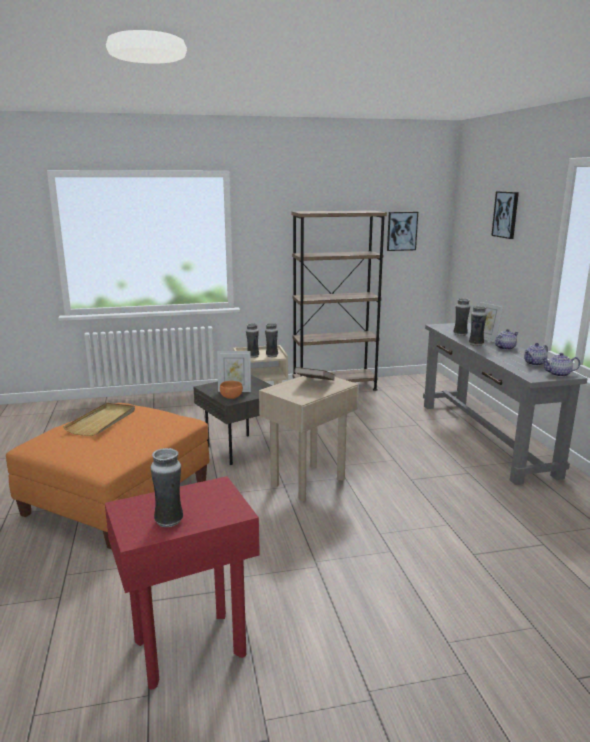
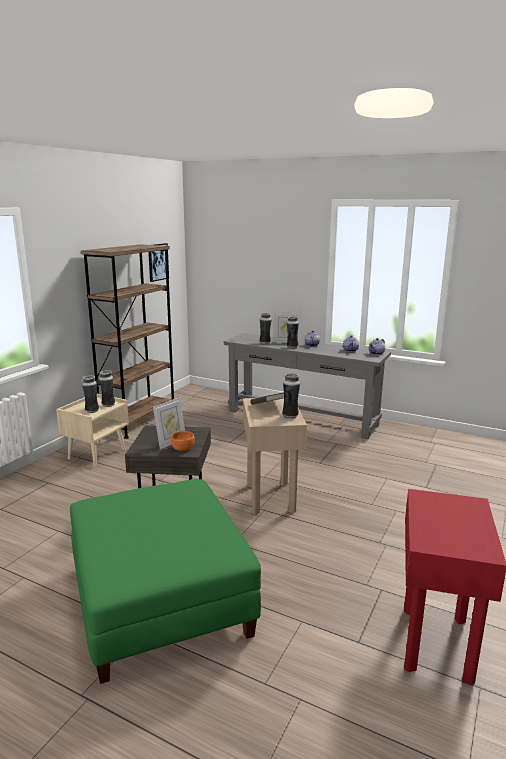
camera: 50 degrees left, 0 degrees up
(102, 421) = (128, 522): beige tray -> none
(118, 497) = (159, 599): orange ottoman -> green ottoman
(169, 521) = (469, 531): vase -> vase (290, 416)
(506, 214) = (262, 242): picture -> none

